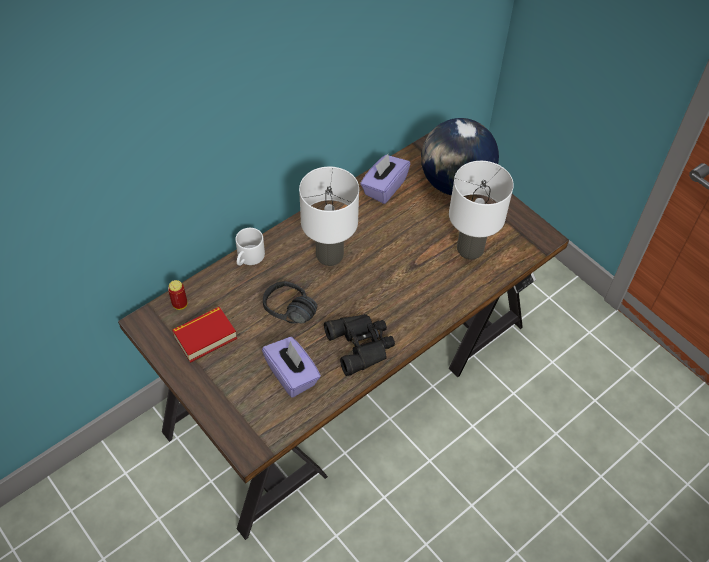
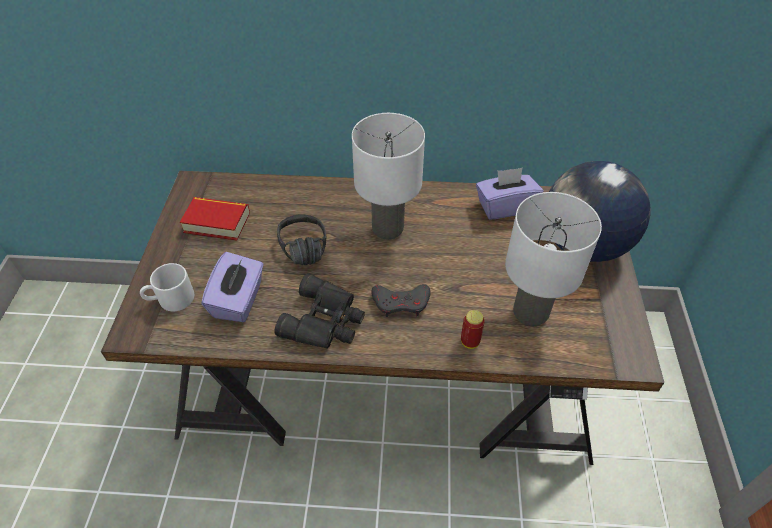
camera: 45 degrees right, 5 degrees down
(180, 304) = (231, 187): can -> can (470, 341)
(249, 258) = (322, 188): white mug -> white mug (170, 300)
(393, 298) = (401, 303): none -> grey game controller

